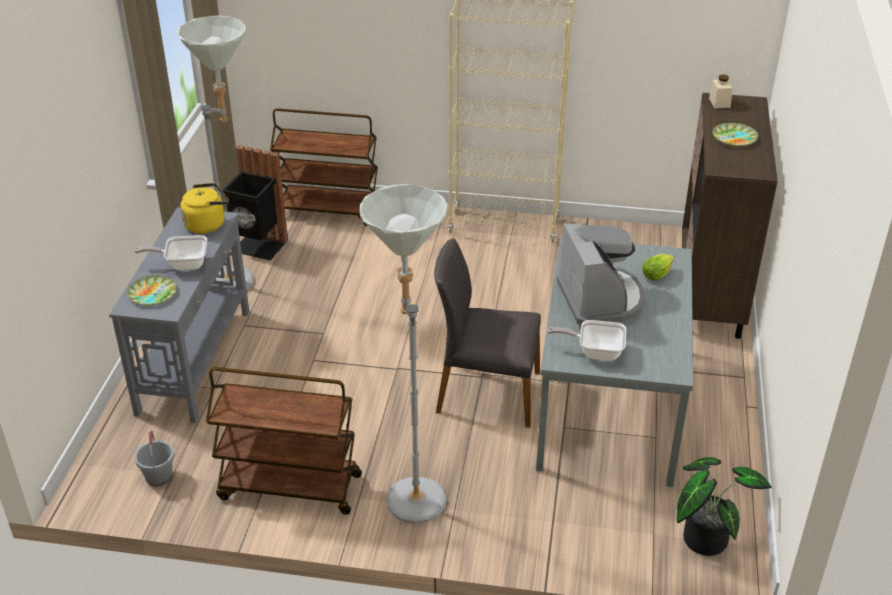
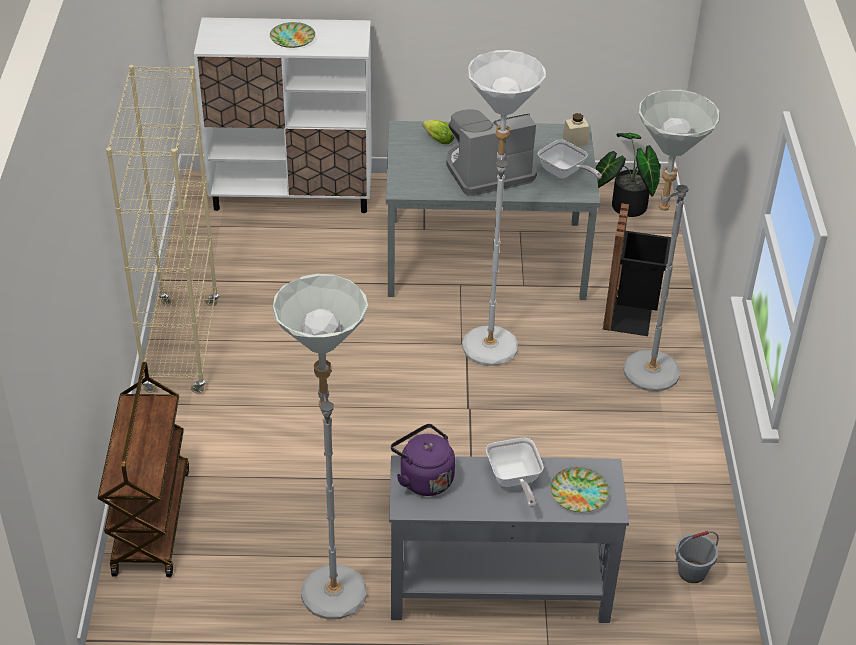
camera: 100 degrees left, 5 degrees up
(207, 224) = (423, 478): yellow kettle -> purple kettle
(259, 247) = (248, 580): black trash can -> black trash can (631, 316)
(288, 487) = (667, 464): brown cart -> none
(486, 392) = (489, 338): grey chair -> white floor lamp
(595, 351) = (564, 173): frying pan -> frying pan turned 45 degrees counterclockwise
(710, 290) = (292, 194): brown cabinet -> white cabinet
(719, 103) = (217, 44): beige jar -> beige jar (575, 141)

